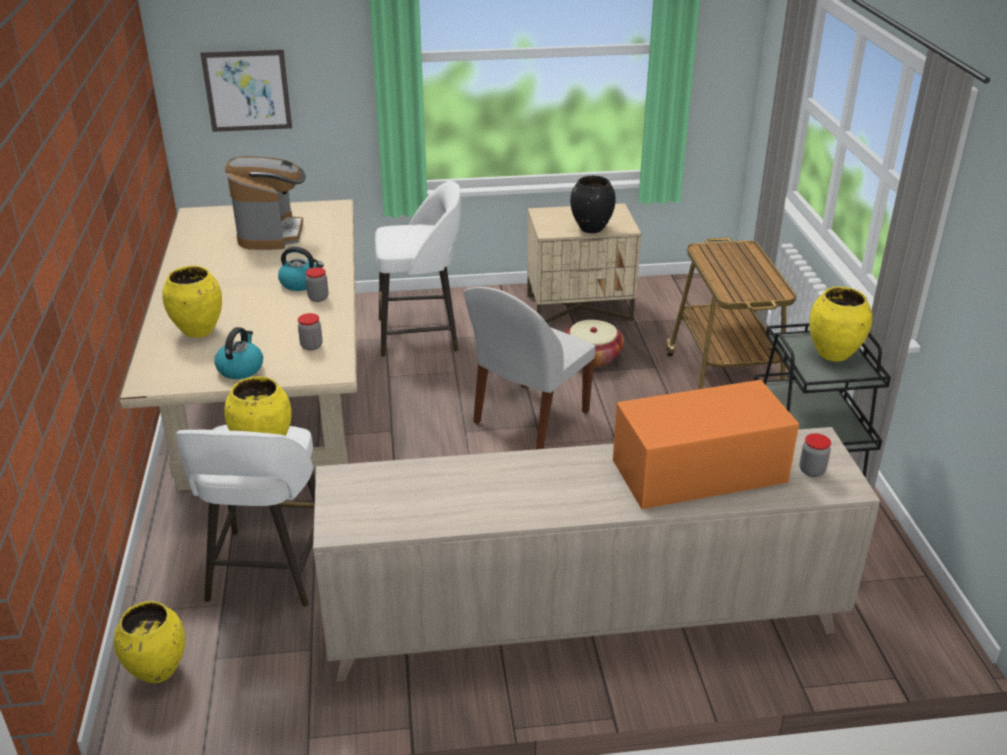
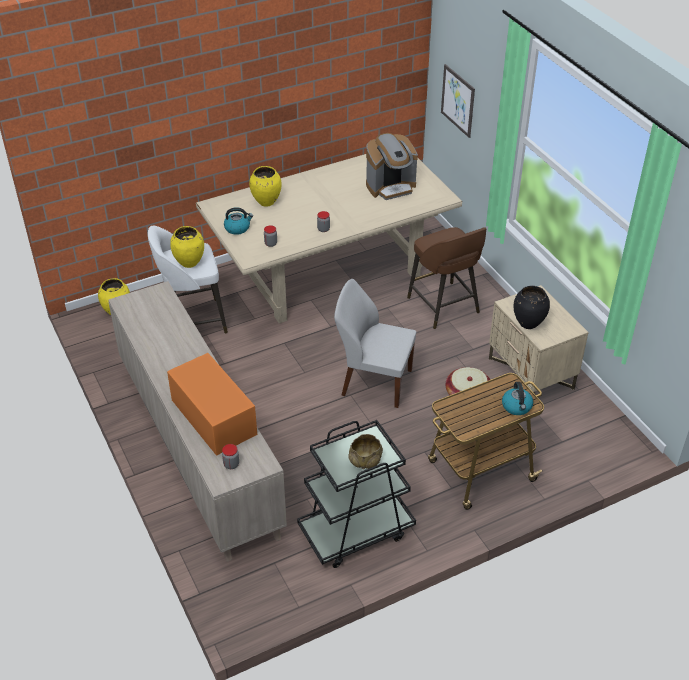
camera: 70 degrees right, 10 degrees up
(301, 283) = (337, 217): kettle -> kettle (517, 407)
(421, 334) = (444, 306): white stool -> brown stool
(833, 354) = (365, 460): yellow vase -> beige bowl

